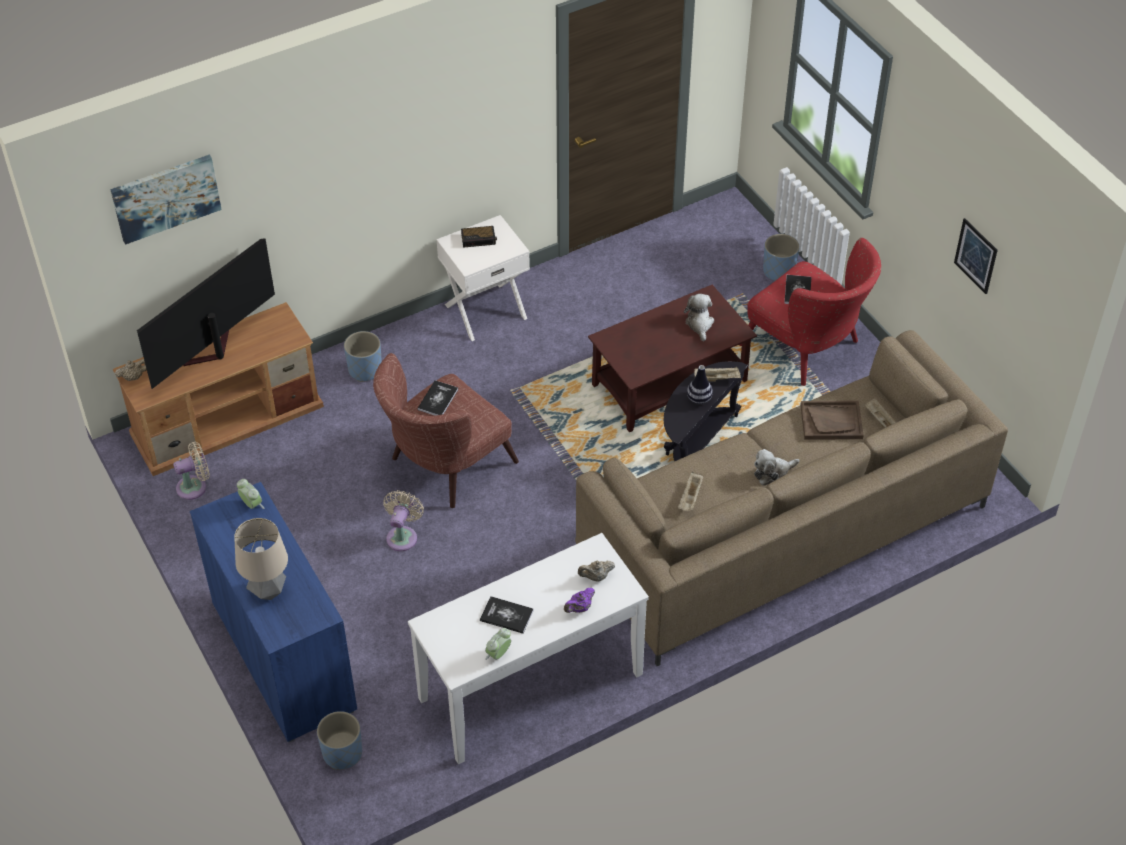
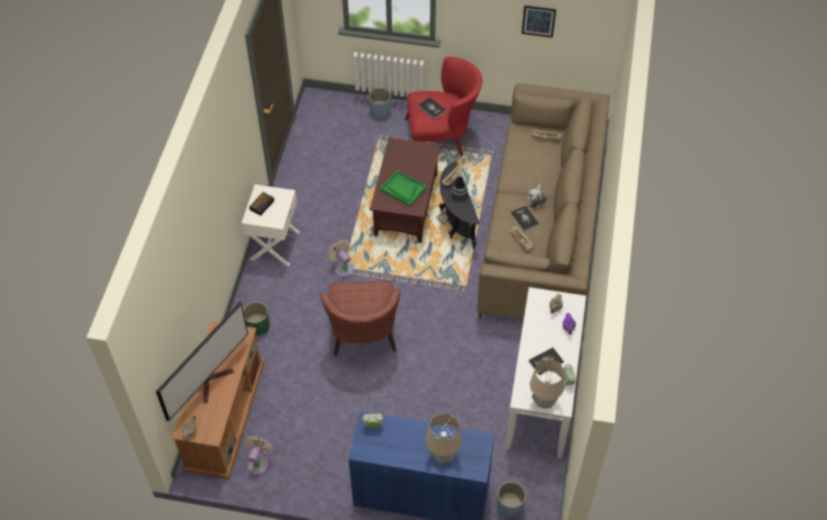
camera: 50 degrees left, 5 degrees up
(166, 197) = (162, 305): picture -> none
(212, 354) = (213, 381): television -> television turned 135 degrees counterclockwise
(365, 370) = (258, 326): blue planter -> green planter
(403, 536) = (392, 385): beige fan -> beige fan (343, 268)
(438, 399) = (350, 300): book -> book (525, 218)
(445, 649) = (544, 402): none -> table lamp
(650, 345) = (403, 189): none -> green tray
(699, 324) = (410, 160): plush toy -> none
(831, 421) = (527, 155): brown tray -> none

